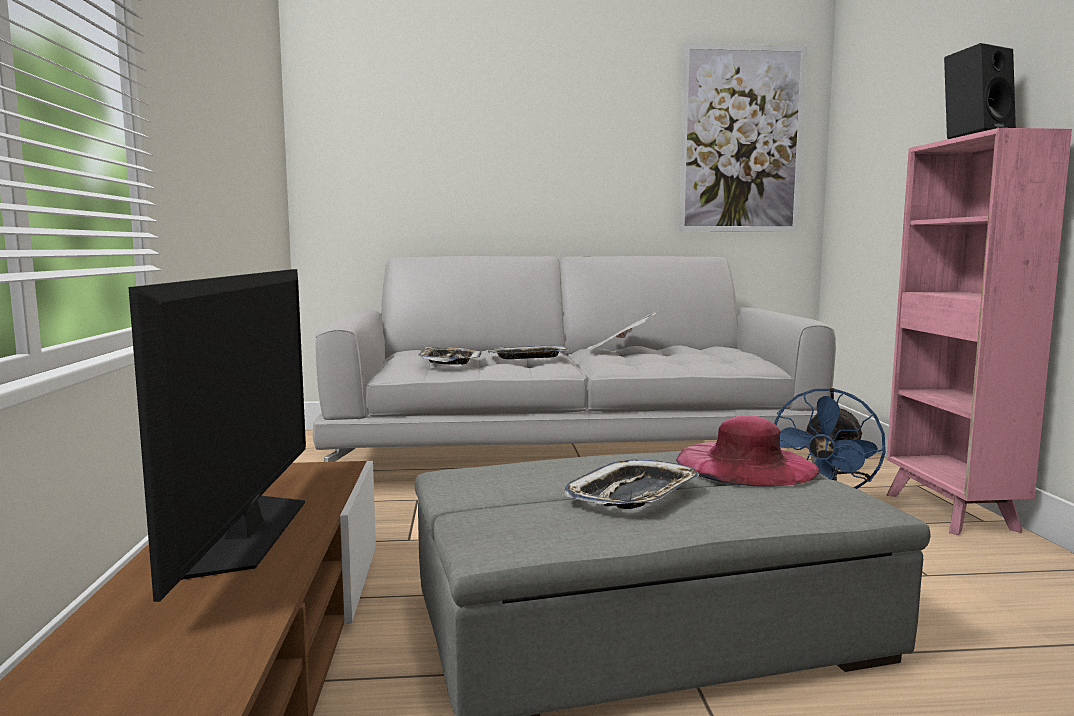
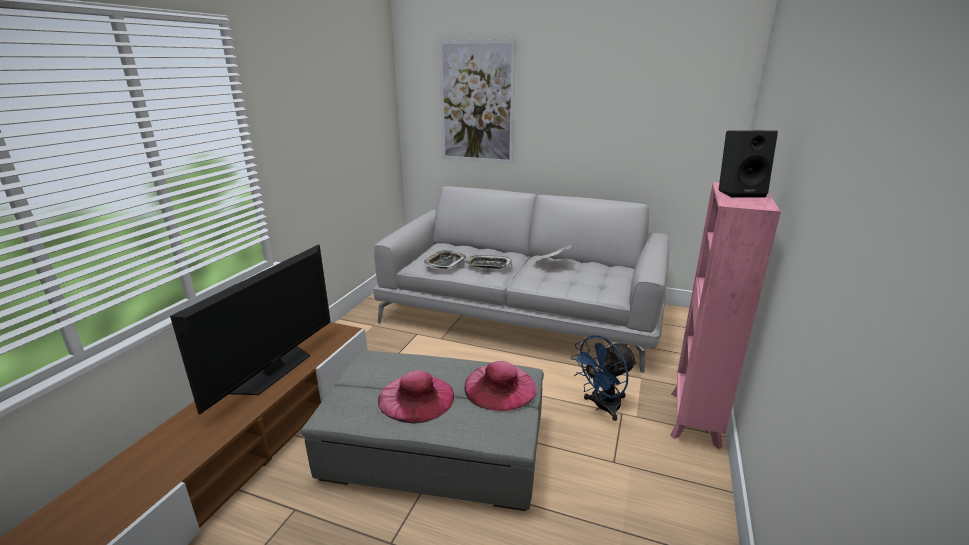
camera: 25 degrees right, 15 degrees up
(633, 495) = (416, 397): tray -> pink hat
(741, 140) = (679, 117): picture -> picture (476, 103)

